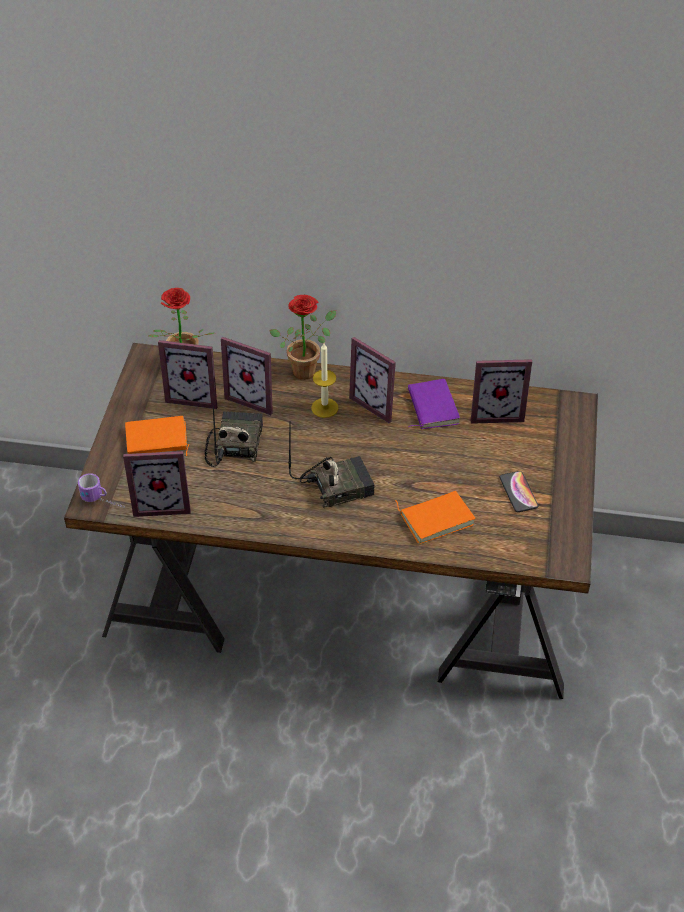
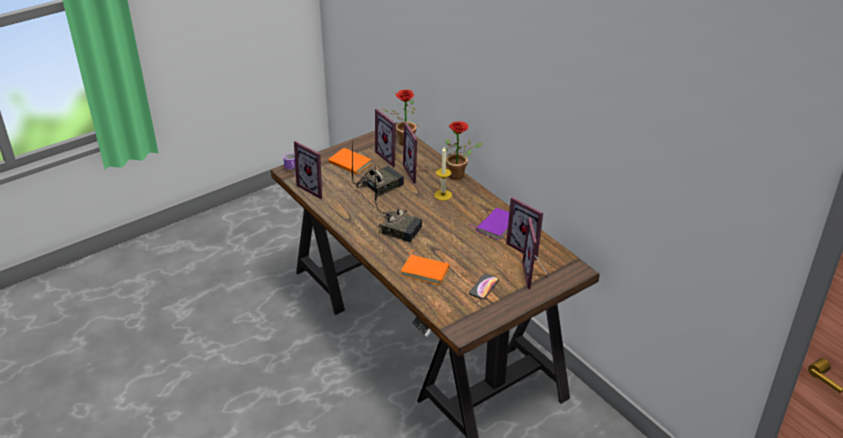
camera: 45 degrees right, 10 degrees down
(379, 402) = (473, 208): picture frame -> picture frame (536, 275)

